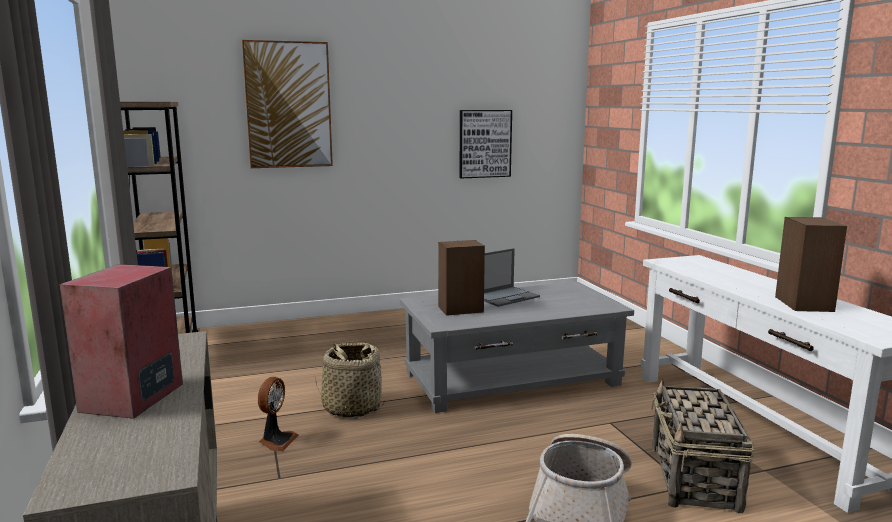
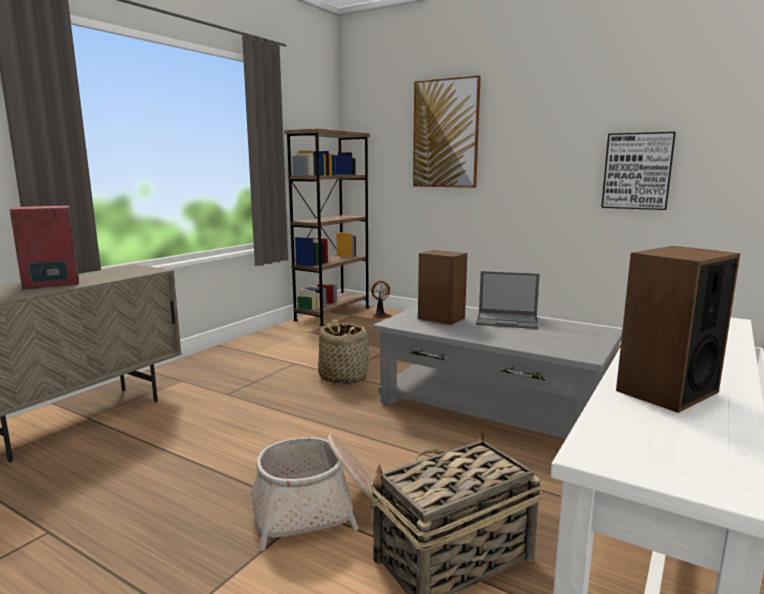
camera: 50 degrees right, 0 degrees up
(276, 441) = (268, 376): fan -> fan (381, 316)

